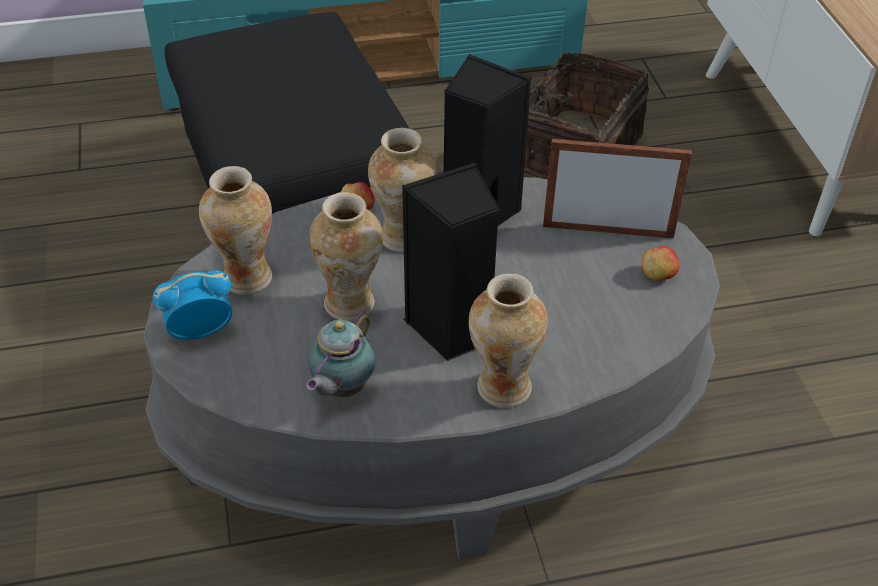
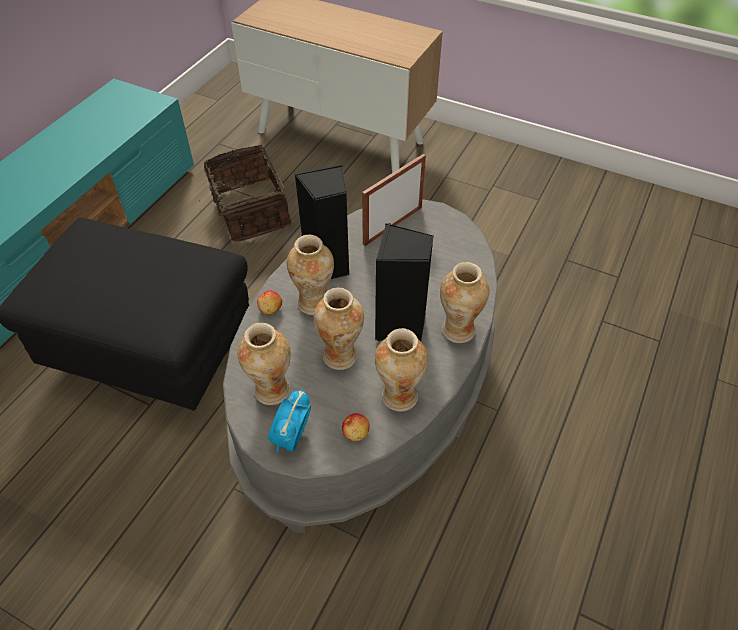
camera: 50 degrees left, 5 degrees up
(341, 388) = (398, 397): teapot -> vase
(657, 274) = (439, 228): apple -> apple (356, 433)

